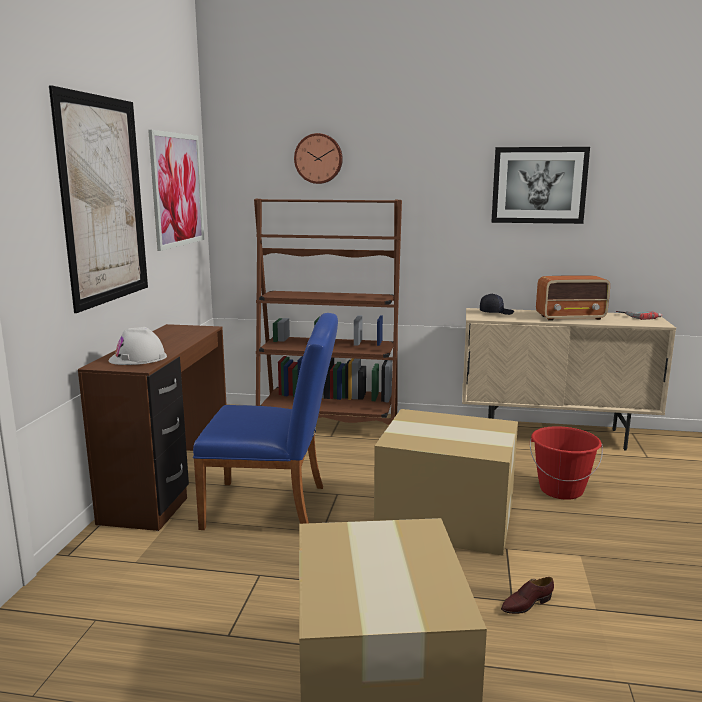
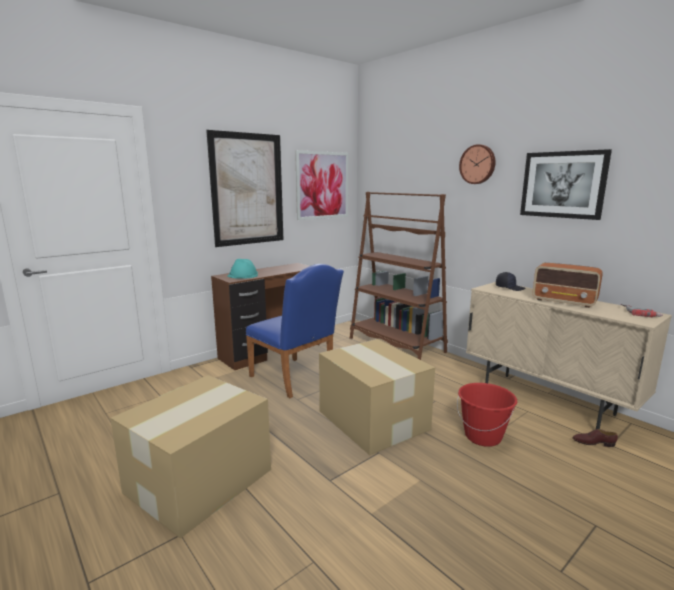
camera: 40 degrees right, 0 degrees up
(138, 358) = (242, 275): white hard hat -> turquoise hard hat
(318, 158) = (412, 165): wall clock -> wall clock (478, 164)
(526, 604) = (334, 486): brown shoe -> brown shoe (593, 443)

